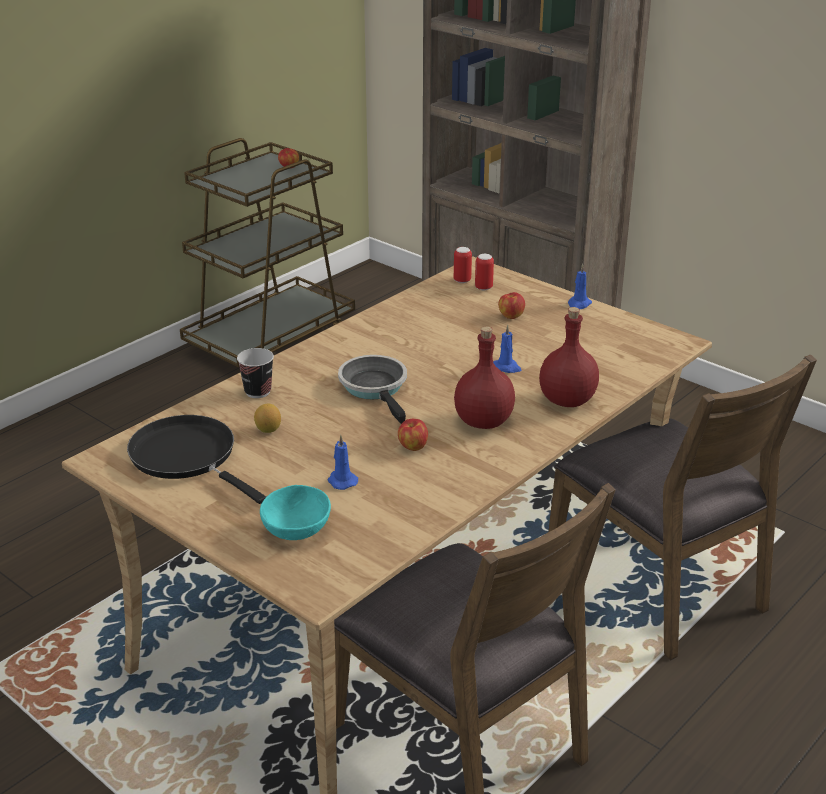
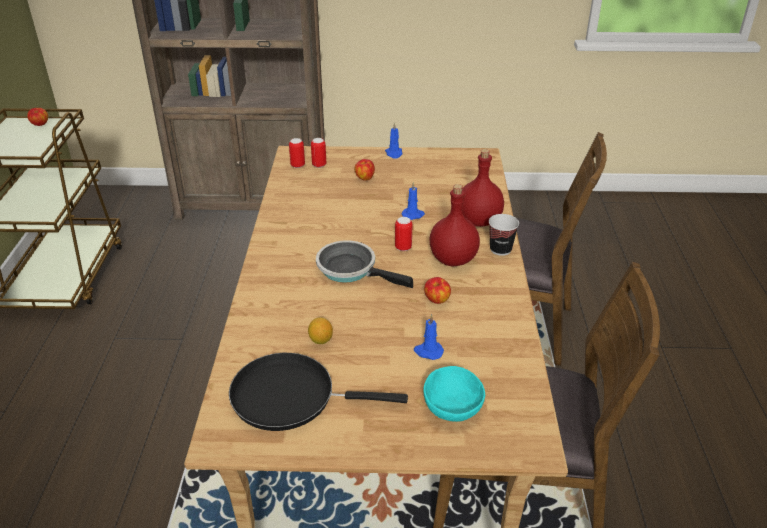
camera: 40 degrees left, 5 degrees up
(258, 391) = (269, 314): cup -> cup (500, 249)
(451, 391) = (403, 247): none -> can

